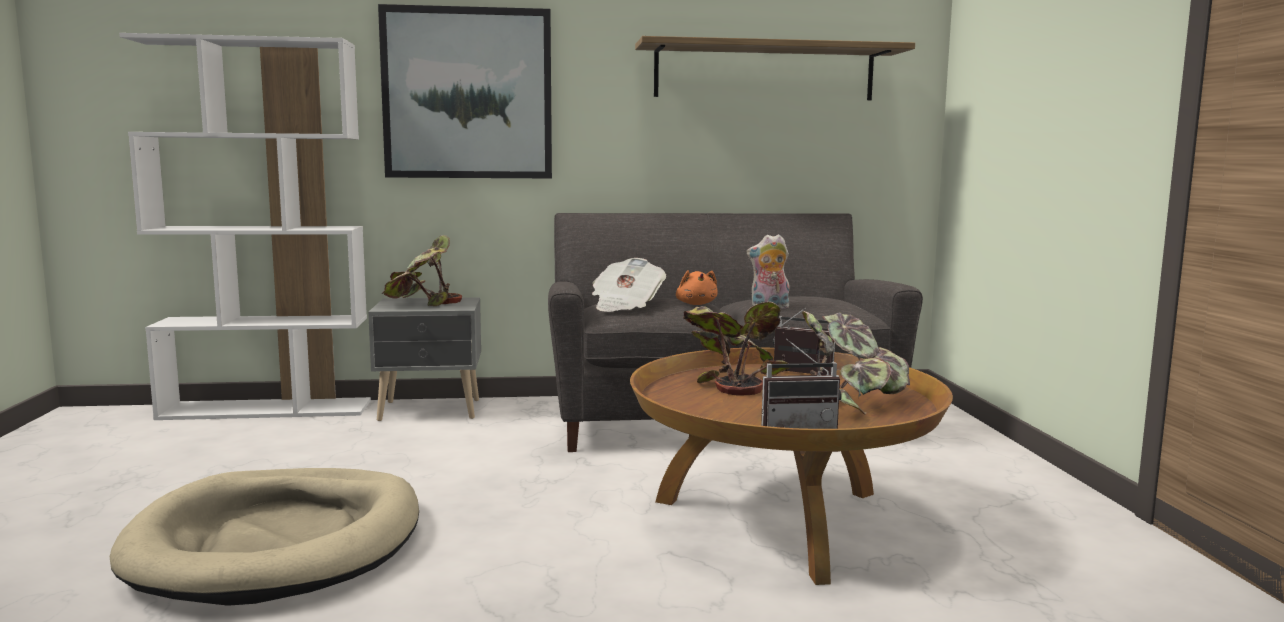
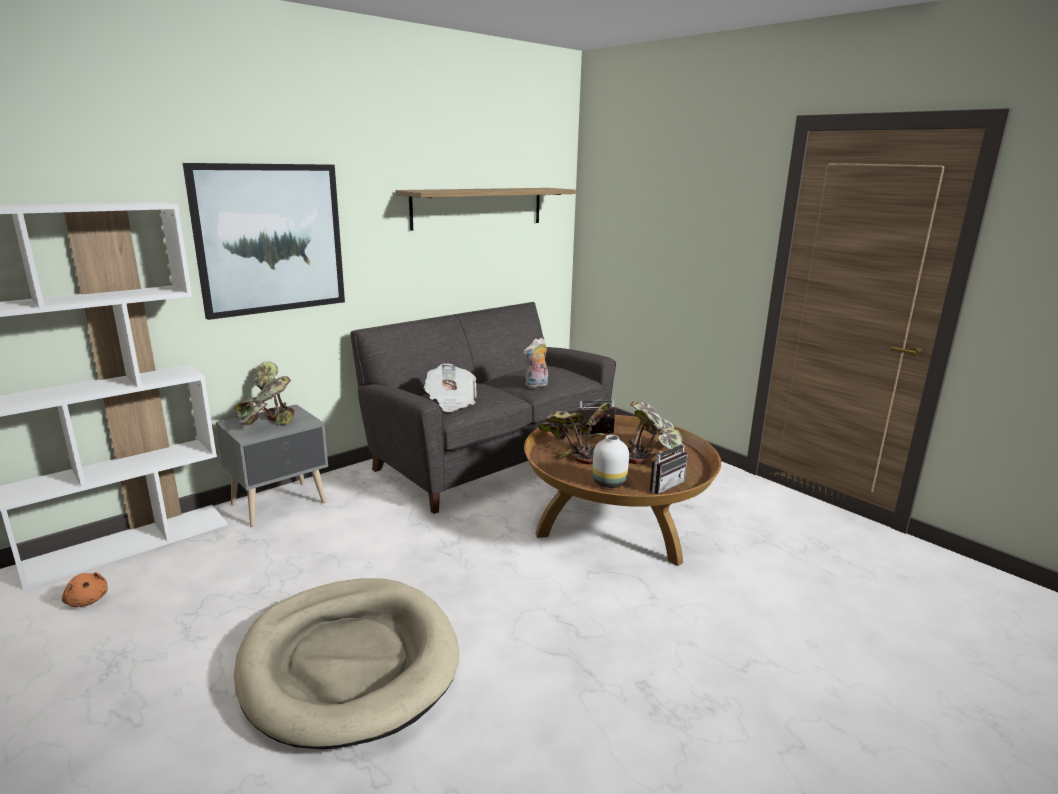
camera: 35 degrees left, 10 degrees up
(696, 304) = (491, 390): orange plush toy -> orange plush toy (87, 600)
(718, 413) = (608, 483): none -> white vase

